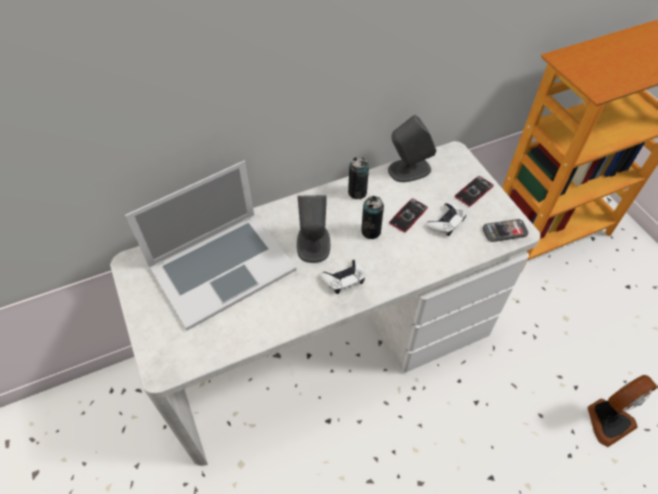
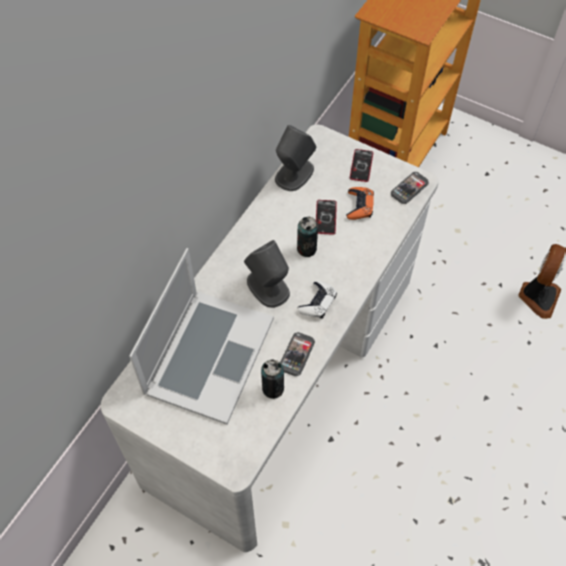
camera: 35 degrees left, 5 degrees up
(290, 310) = (297, 354): none -> phone
(357, 192) = (267, 220): can -> can (273, 388)
(446, 222) = (359, 206): white game controller -> orange game controller

